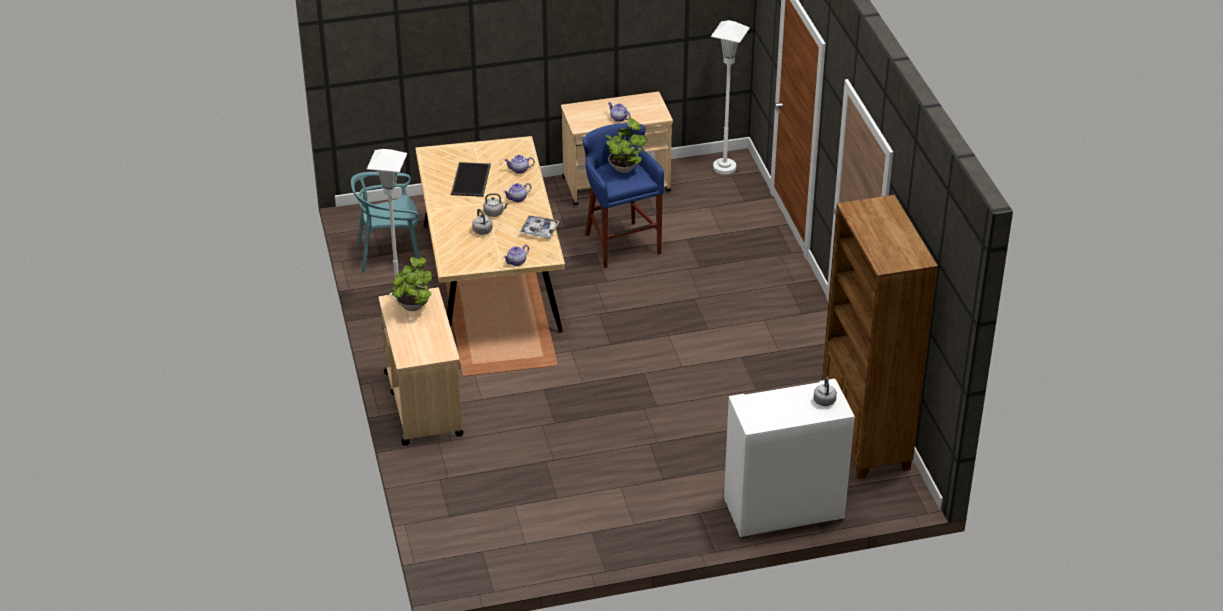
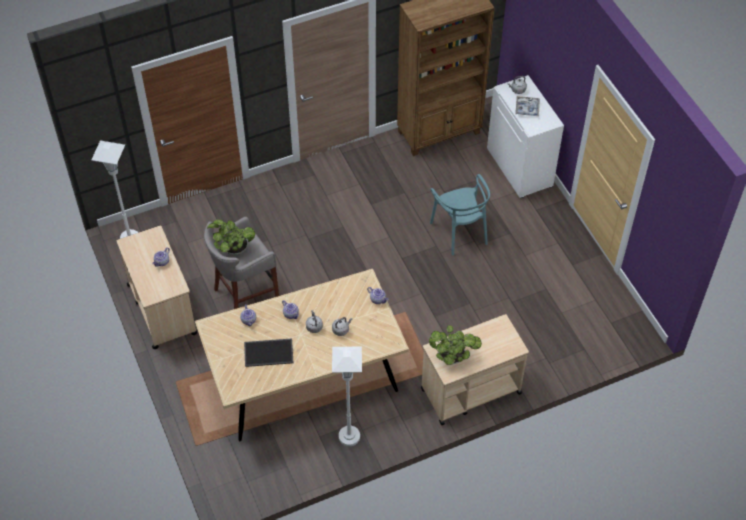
camera: 100 degrees left, 15 degrees up
(390, 254) = (284, 458): turquoise chair -> turquoise chair (460, 232)
(539, 230) = (332, 292): tray -> tray (527, 108)
(620, 243) = (244, 294): blue stool -> grey stool

